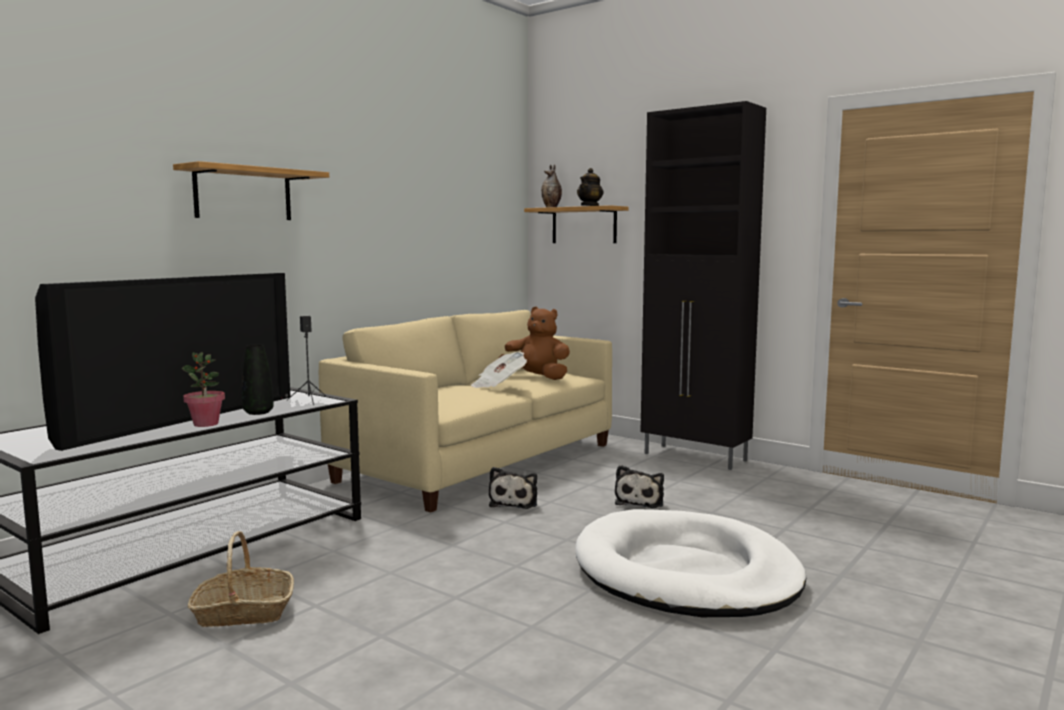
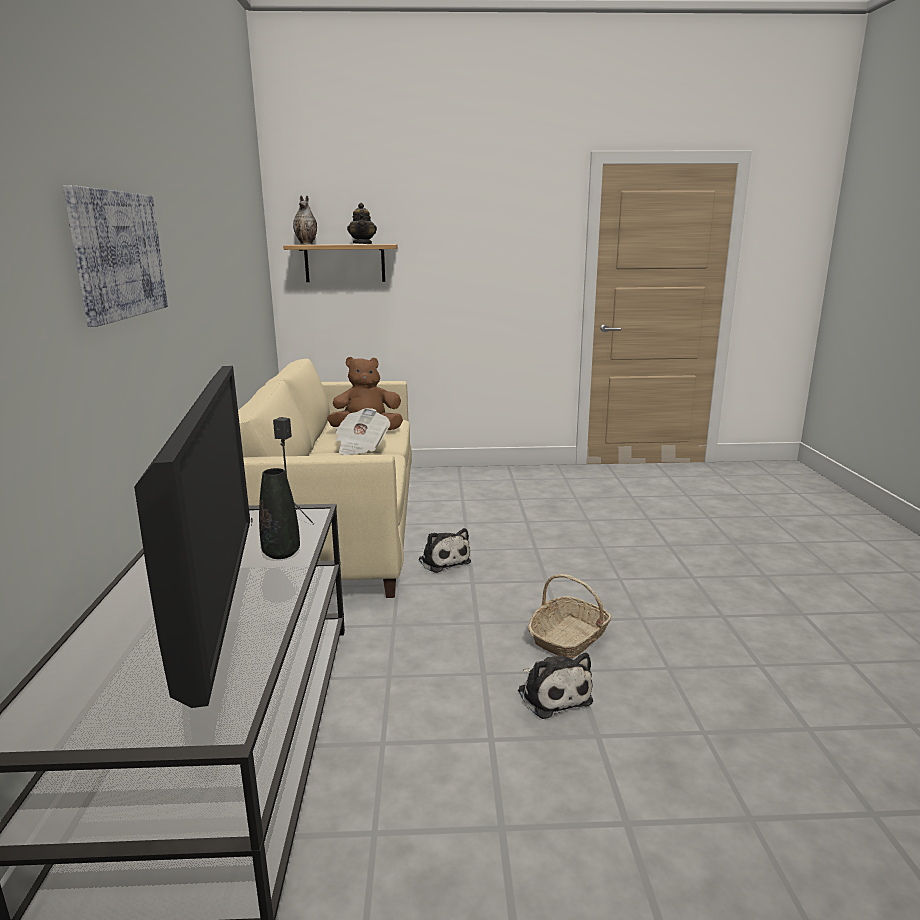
camera: 40 degrees left, 10 degrees up
(206, 424) = (271, 590): potted plant -> none
(243, 194) = (118, 255): shelf -> picture
(243, 612) = (444, 785): basket -> basket (569, 638)
(640, 501) = (528, 526): plush toy -> plush toy (552, 694)
(685, 572) = (664, 577): white dog bed -> none
(696, 457) = (491, 473): black cabinet -> none

